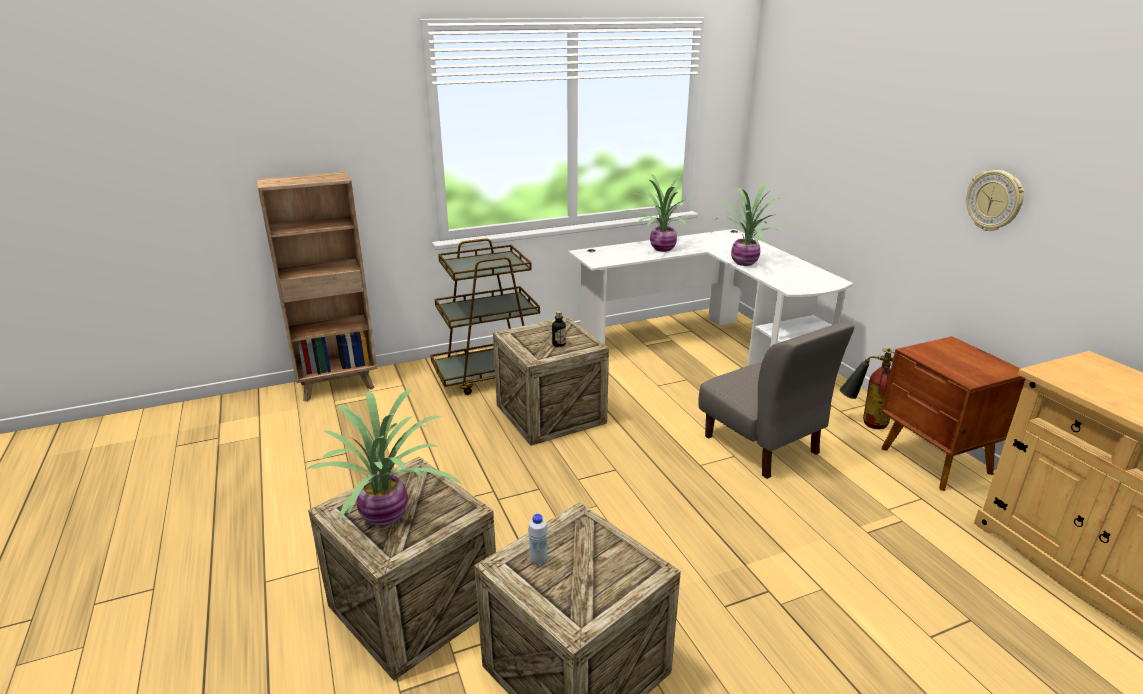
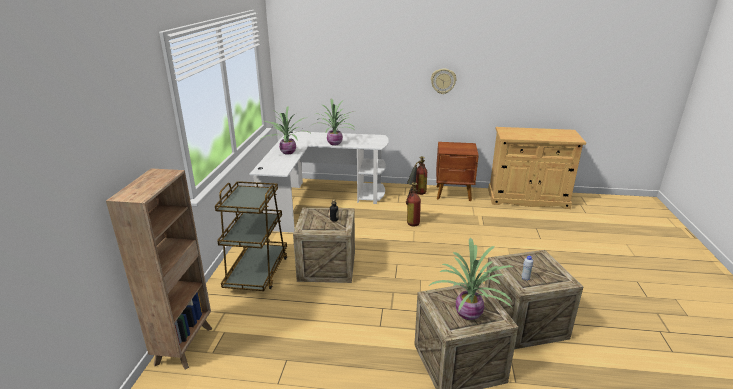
camera: 60 degrees left, 0 degrees up
(761, 445) = (412, 221): grey chair -> fire extinguisher

